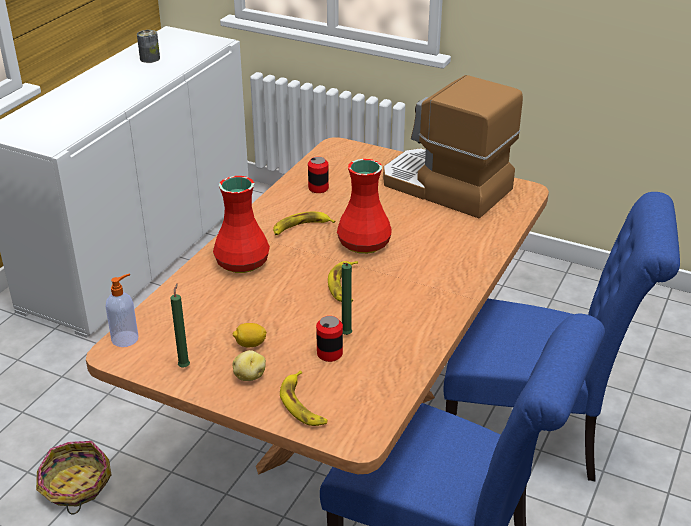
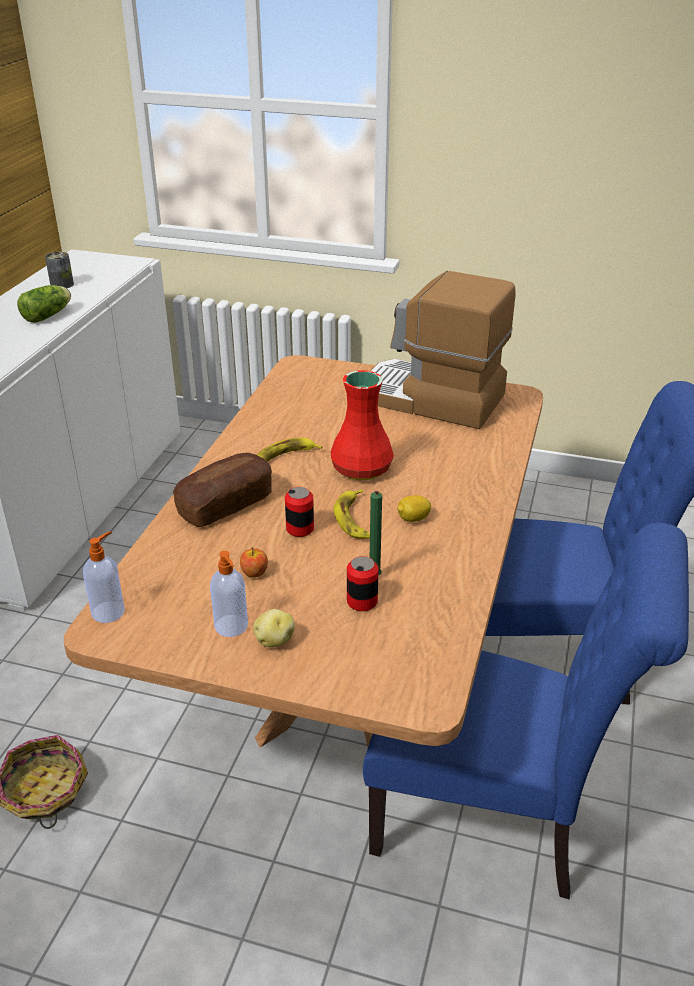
camera: 10 degrees left, 0 degrees up
(132, 86) = (49, 315): none -> lettuce
(185, 366) = (191, 637): green candle -> none
(218, 361) = (231, 627): none -> soap dispenser
(240, 262) = (225, 505): red vase -> bread
(249, 321) = (254, 573): none -> apple
(250, 344) = (264, 601): lemon -> lemon (413, 519)
(303, 404) = (349, 668): banana -> none
(318, 188) = (291, 412): can -> can (300, 529)

